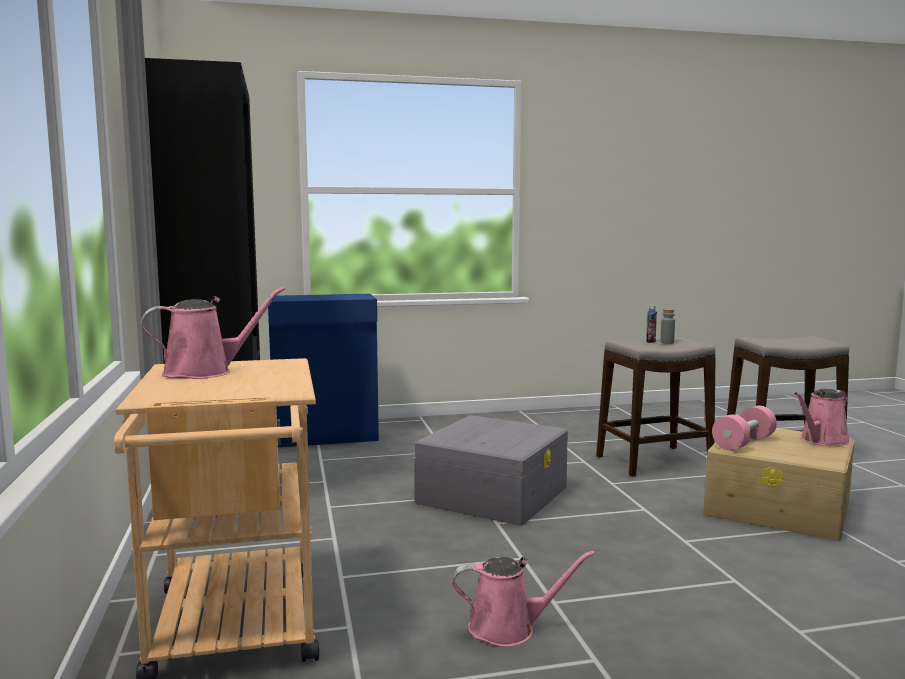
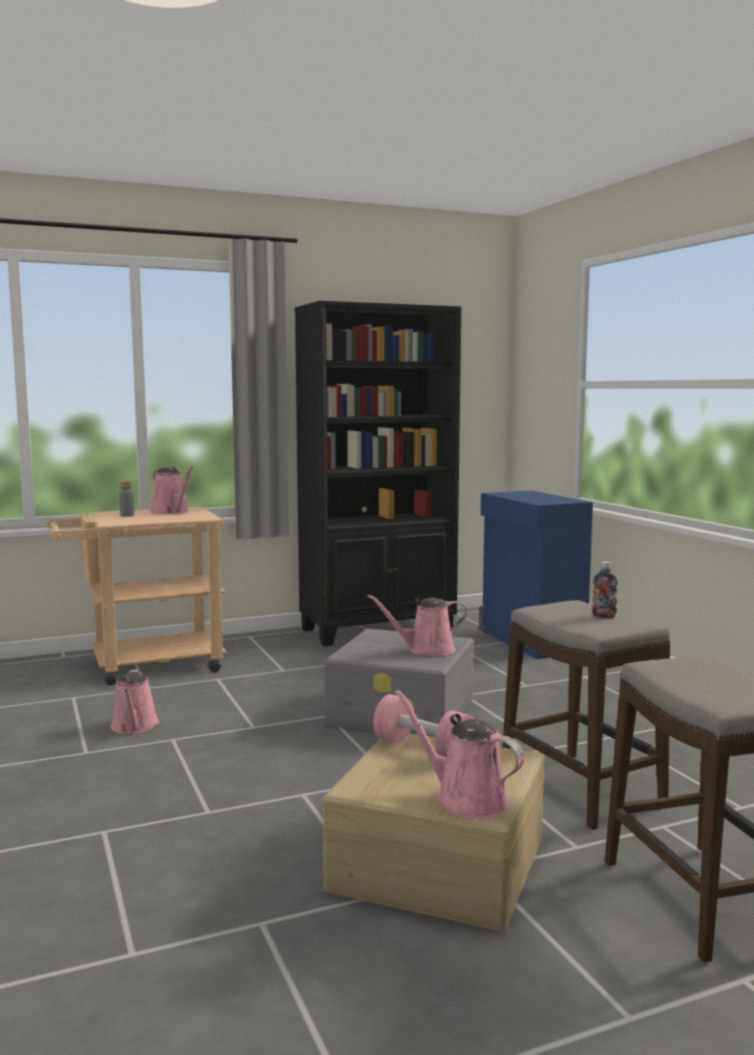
camera: 80 degrees right, 0 degrees up
(505, 427) = (426, 650): none -> pink watering can
(667, 342) = (595, 620): grey bottle -> grey bottle (127, 515)

